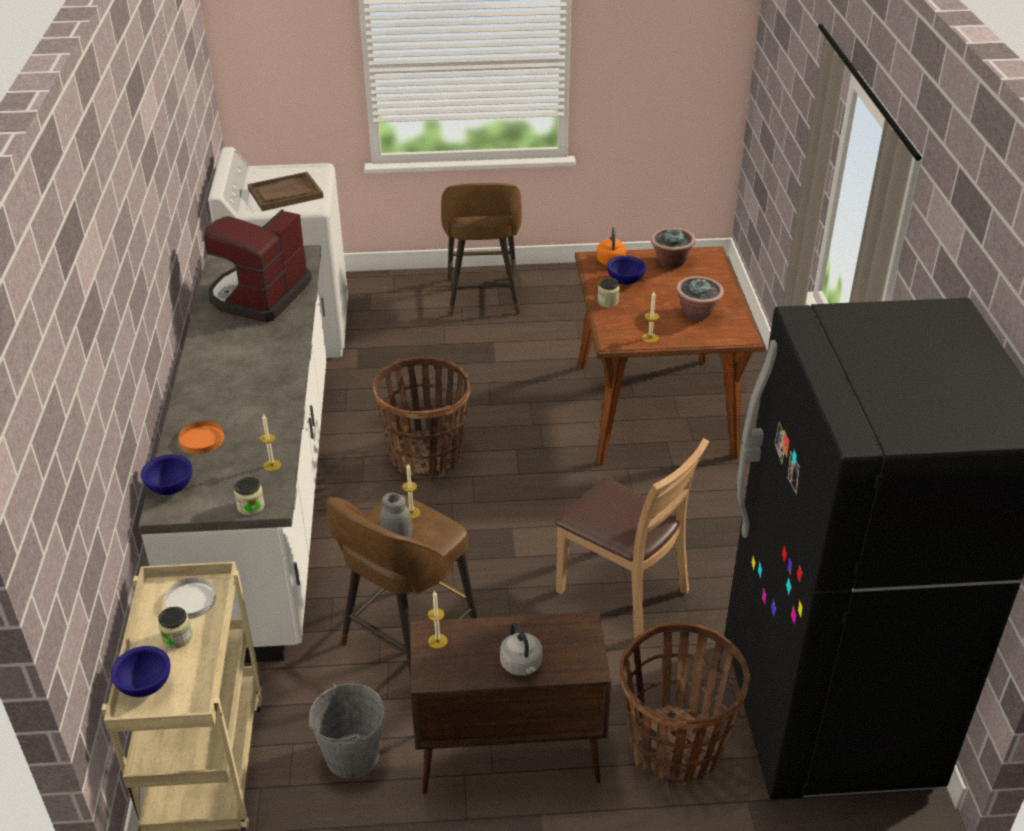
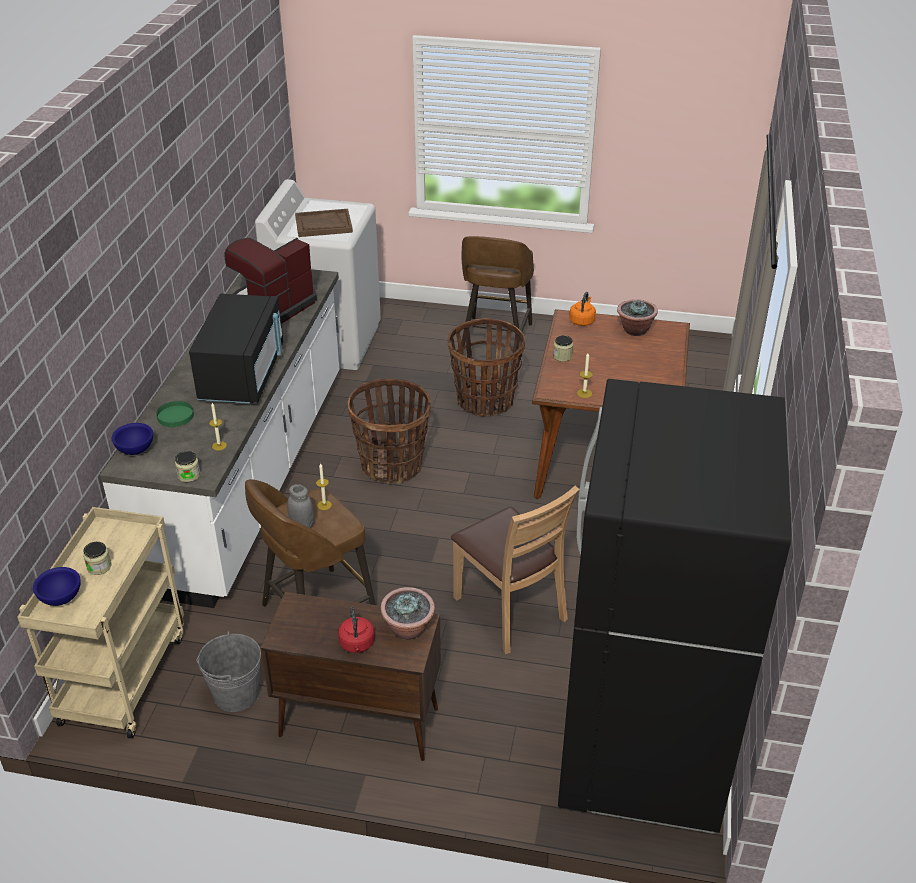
camera: 15 degrees right, 0 degrees up
(191, 600) = (121, 540): white plate -> none
(202, 439) = (175, 416): orange plate -> green plate
(262, 378) = (243, 375): none -> black microwave
(437, 641) = (299, 611): candle -> none
(522, 665) = (357, 645): grey kettle -> red kettle
(625, 281) = (586, 340): blue bowl -> none
(675, 748) = (498, 747): basket -> basket (485, 401)
(697, 313) = (637, 378): potted plant -> potted plant (408, 629)

